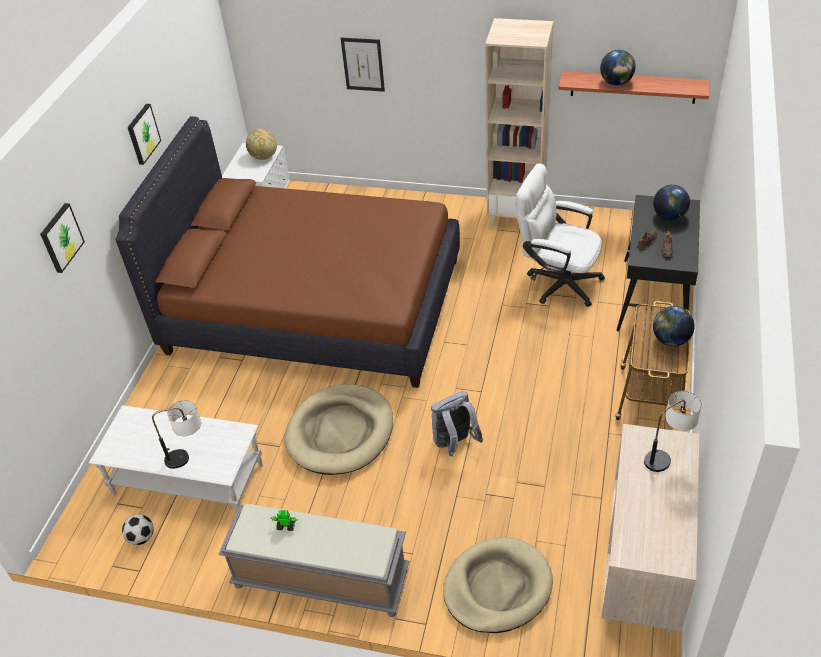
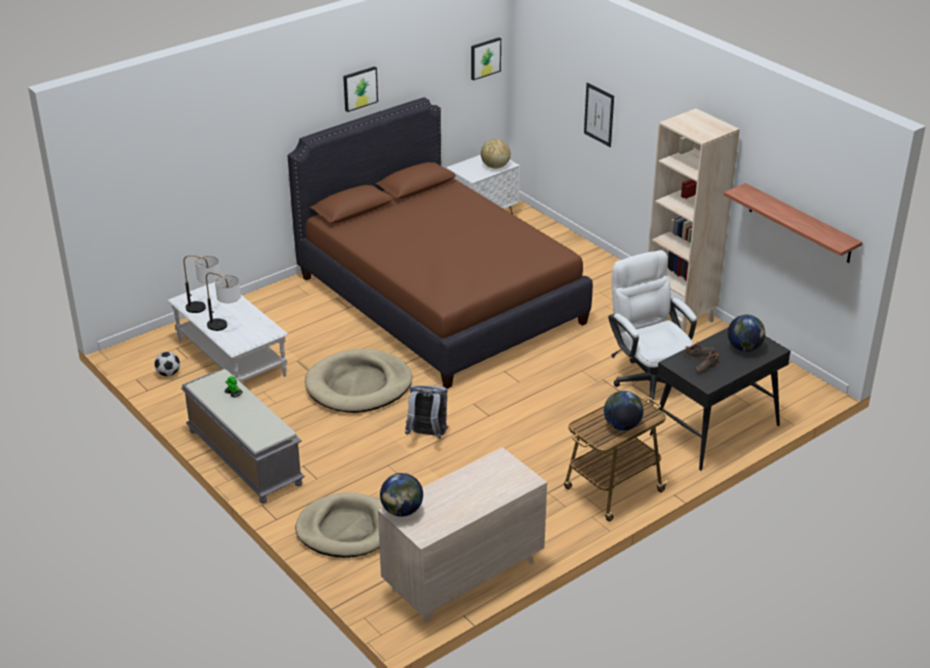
camera: 35 degrees right, 10 degrees down
(60, 237) = (232, 126): picture -> picture (485, 58)
(616, 83) = (775, 210): globe -> globe (402, 511)
(667, 455) = (505, 480): table lamp -> table lamp (205, 308)

